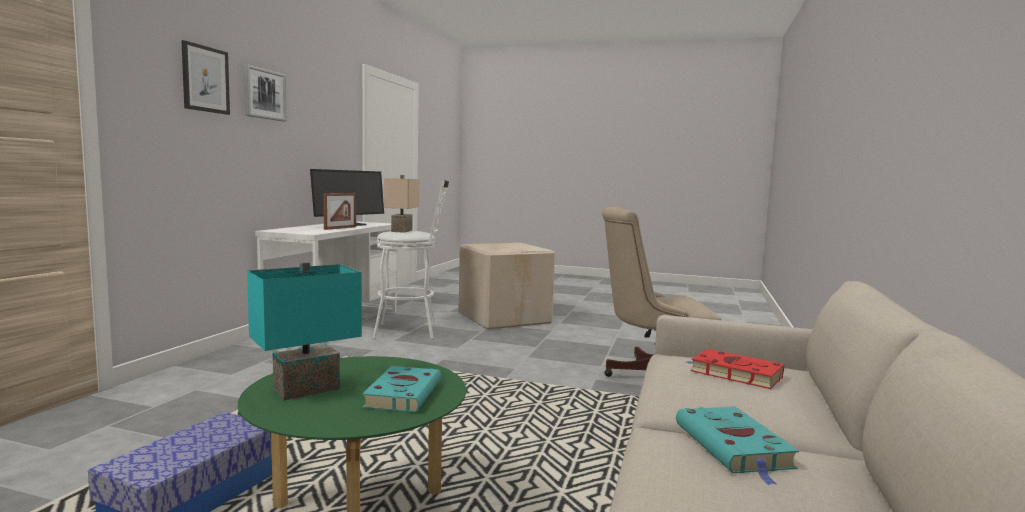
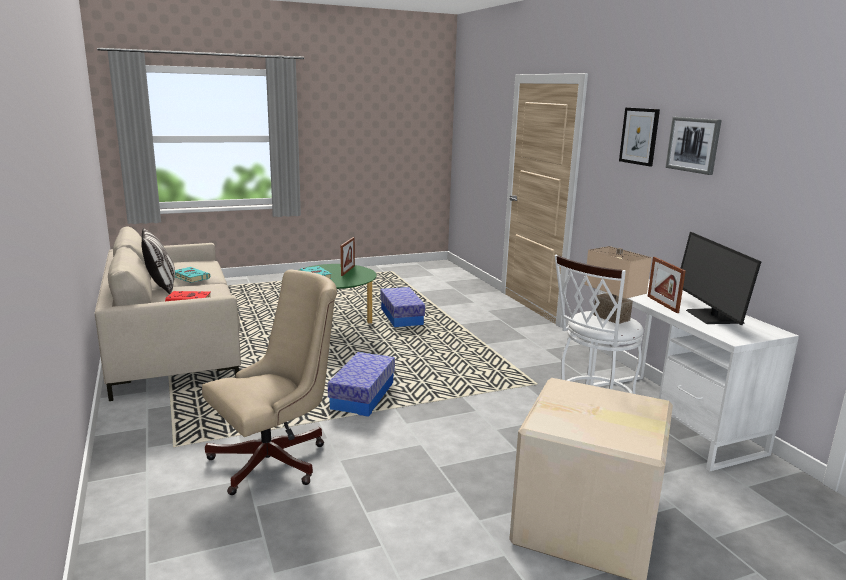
camera: 140 degrees right, 10 degrees up
(307, 390) = (348, 270): turquoise table lamp -> picture frame
(517, 396) = (362, 396): none -> storage box
(816, 434) = (161, 286): none -> pillow

